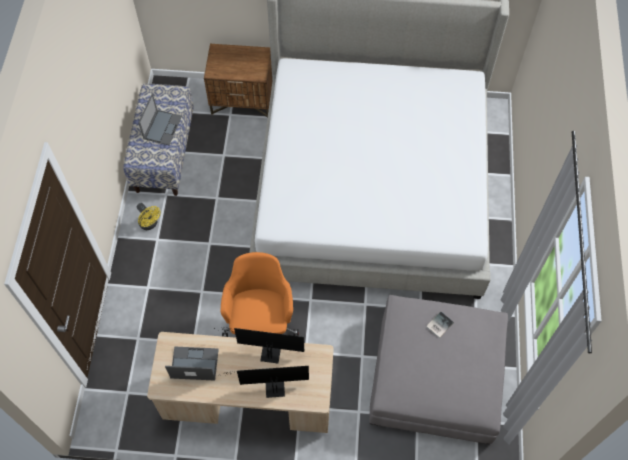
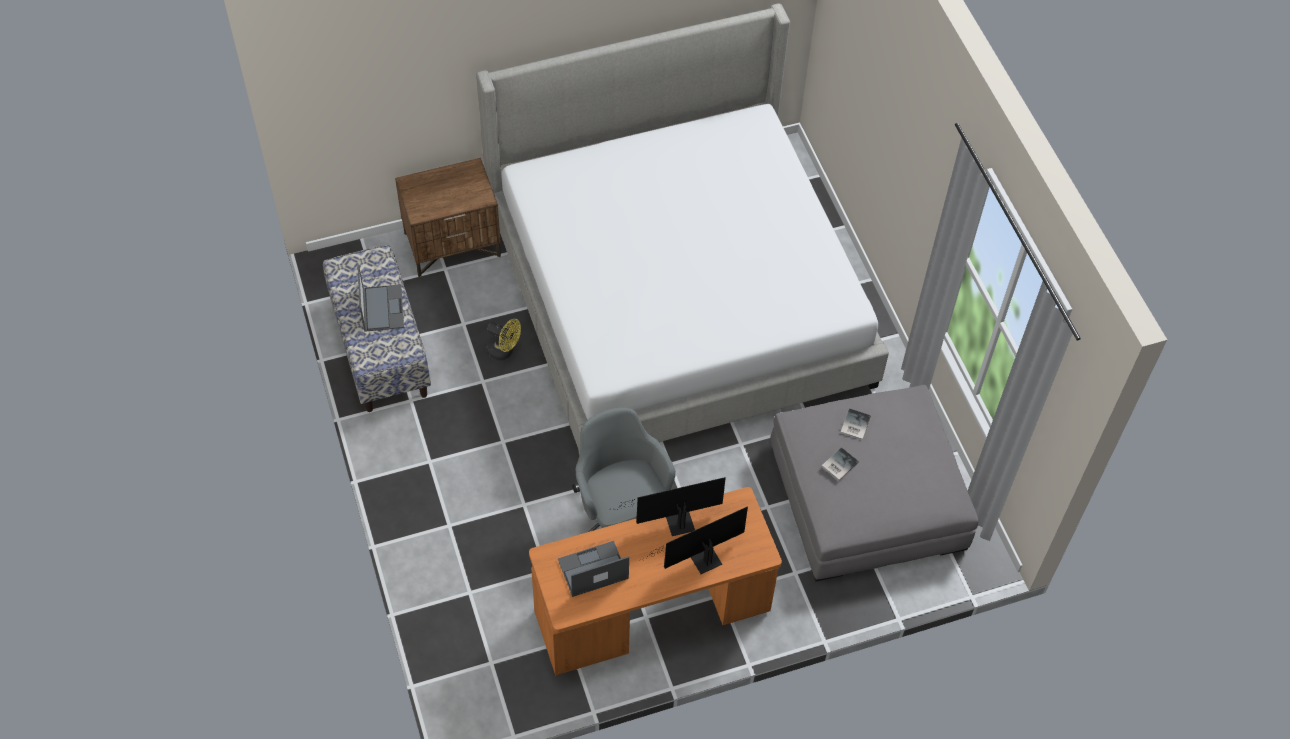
camera: 25 degrees left, 5 degrees down
(150, 224) = (409, 446): yellow fan -> yellow fan (504, 351)
(248, 401) = (652, 613): beige desk -> orange desk
(261, 323) = (621, 515): orange office chair -> grey office chair
(413, 350) = (838, 464): none -> book

